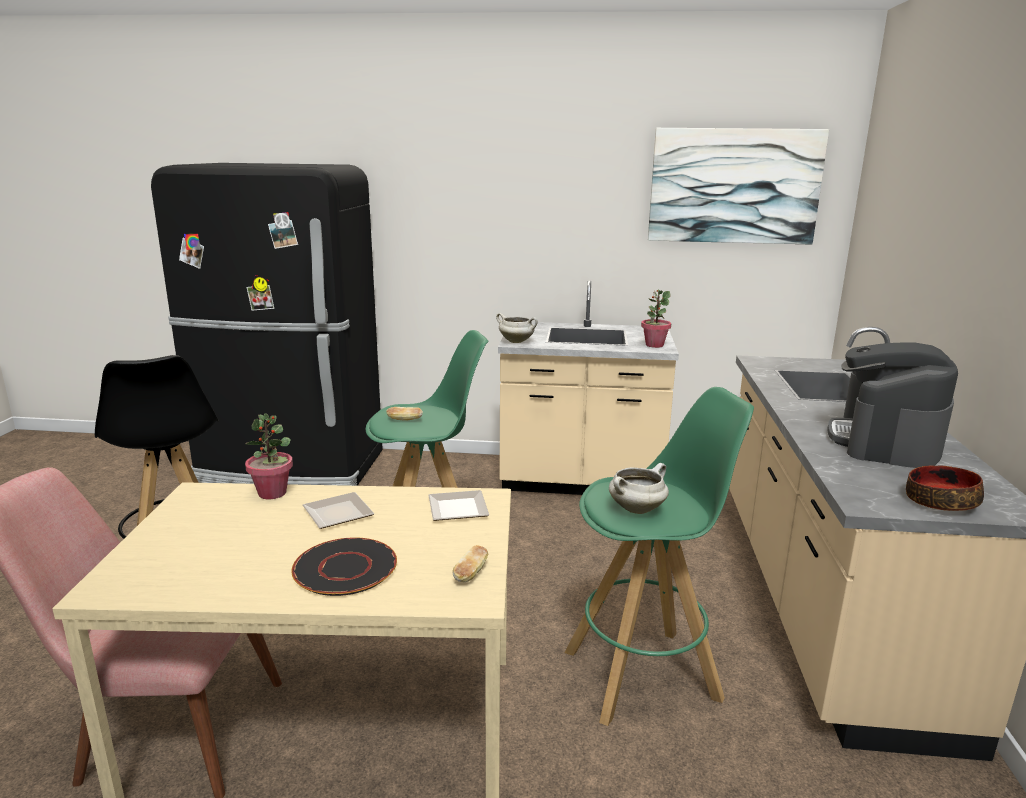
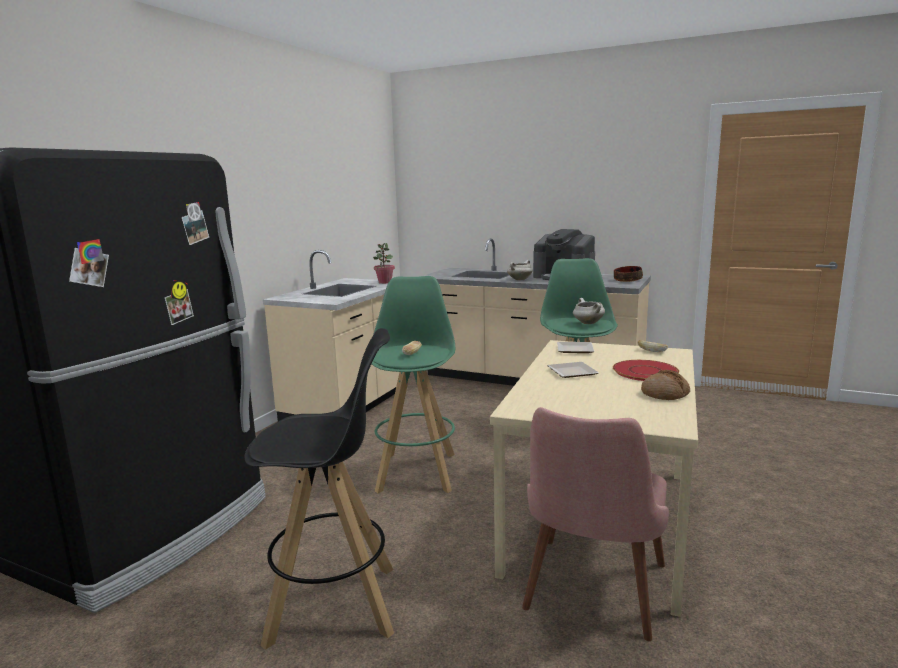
camera: 70 degrees left, 5 degrees down
(234, 585) = (665, 394): none -> bread
(272, 493) = (530, 388): potted plant -> none
(345, 568) = (644, 371): black plate -> red plate
(517, 341) = (330, 301): white cooking pot -> white cooking pot (519, 279)
(734, 186) = (355, 175): picture -> none

